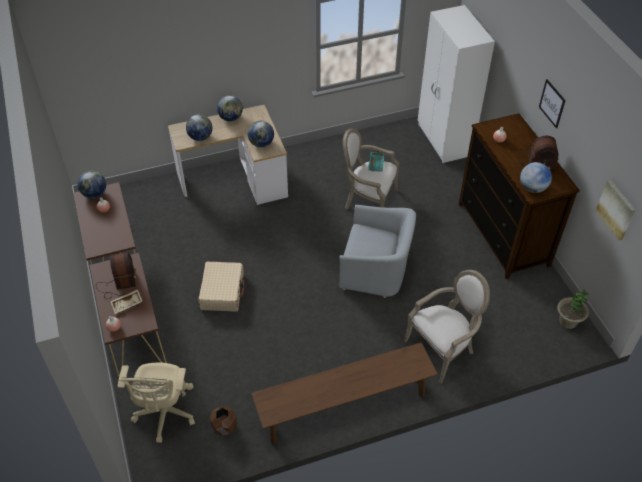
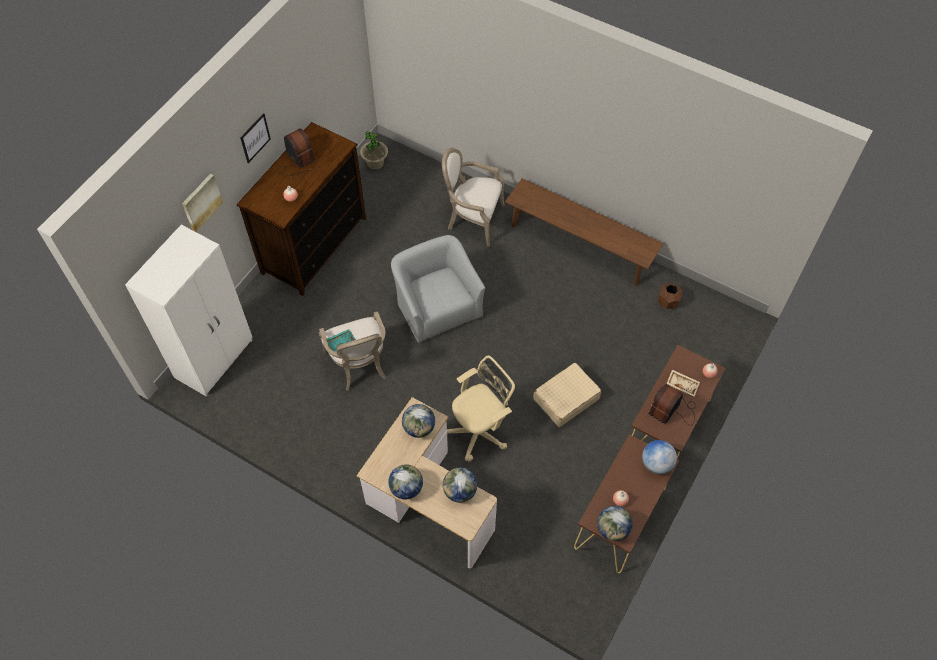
camera: 130 degrees left, 10 degrees up
(165, 414) = (699, 345): beige office chair -> beige office chair (479, 431)
(532, 188) = (336, 148): globe -> globe (656, 464)
(616, 209) = (336, 74): picture -> picture (201, 202)

